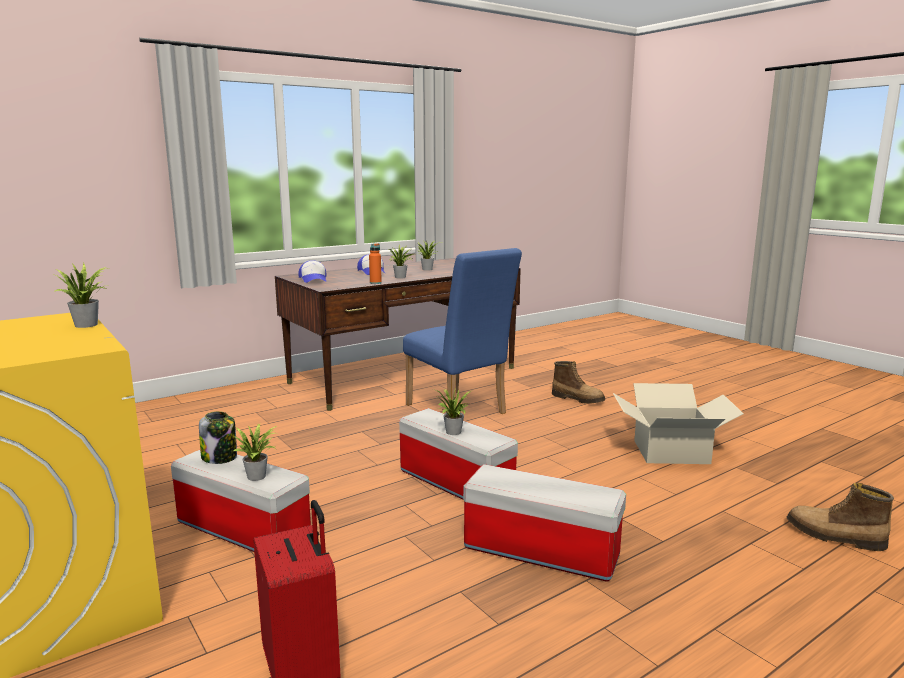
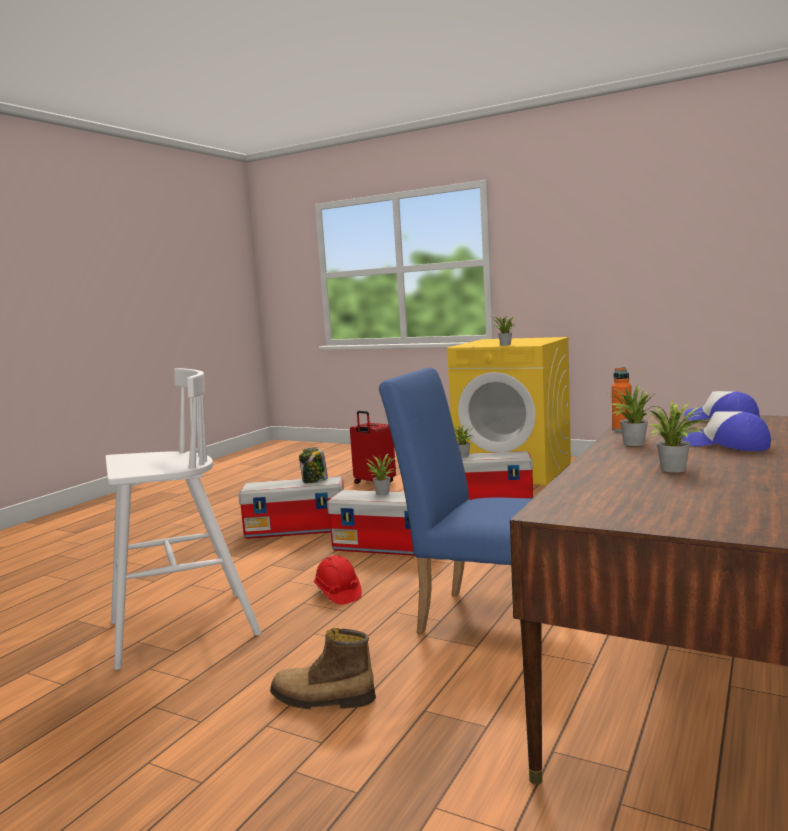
camera: 155 degrees right, 5 degrees down
(220, 457) = (505, 455): jar -> jar (314, 481)
(538, 448) = (338, 593): none -> red hard hat
(670, 451) = (180, 629): cardboard box -> white stool
(834, 537) = (71, 583): boot -> none

